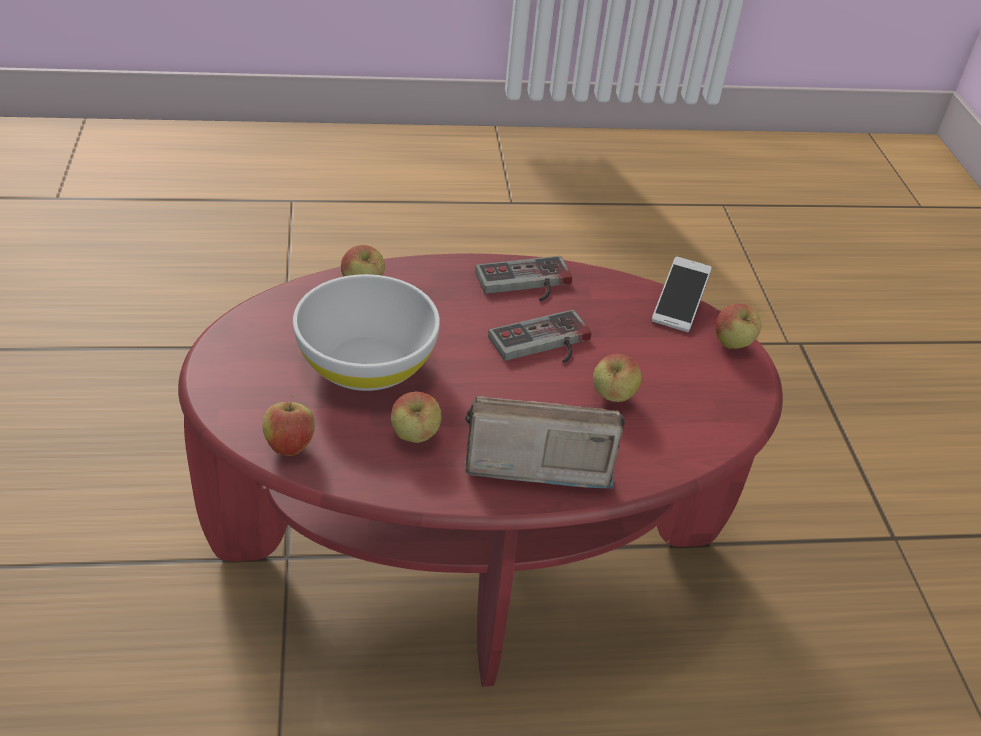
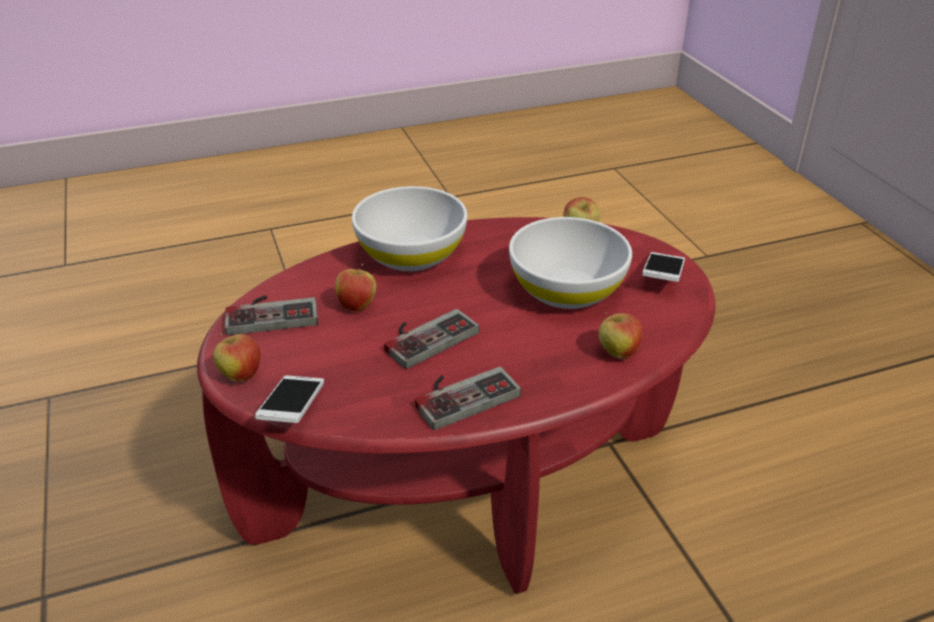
camera: 170 degrees right, 5 degrees down
(243, 356) = (662, 276): none -> phone
(415, 437) = (500, 252): apple -> none
(533, 460) = (411, 255): radio -> white bowl
(710, 410) = (272, 313): none -> game controller

